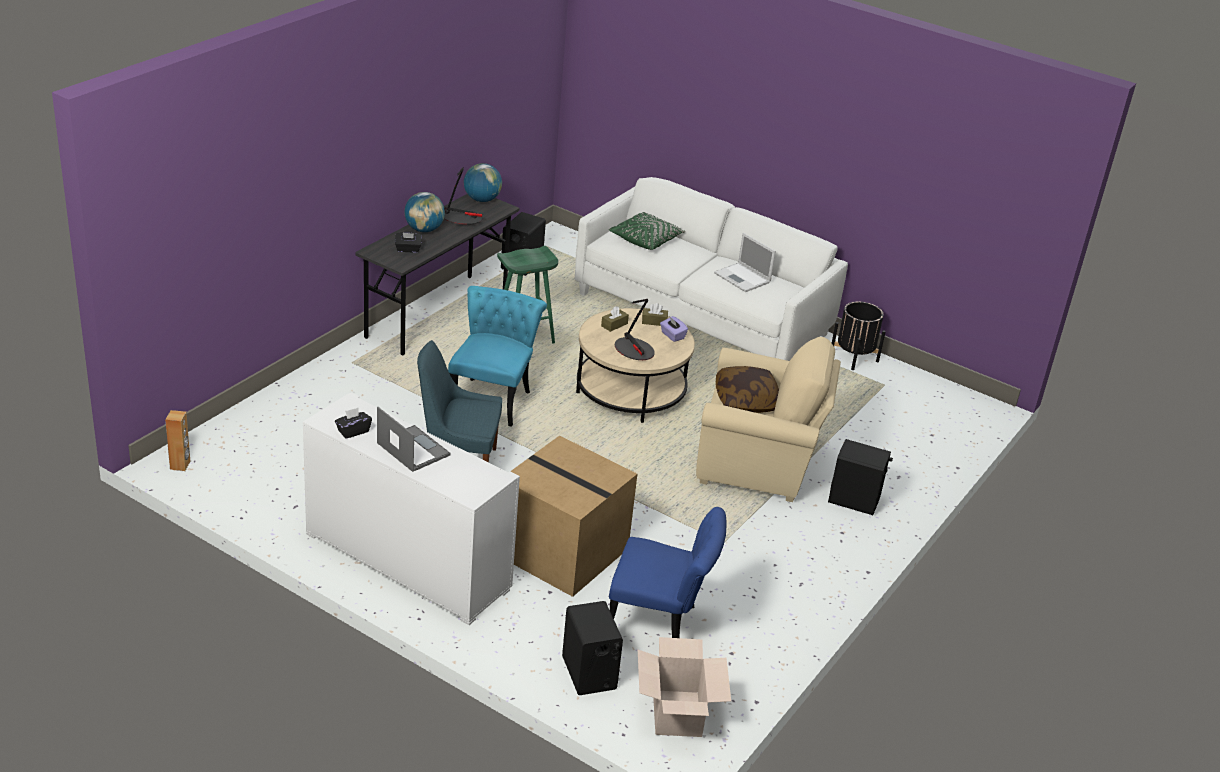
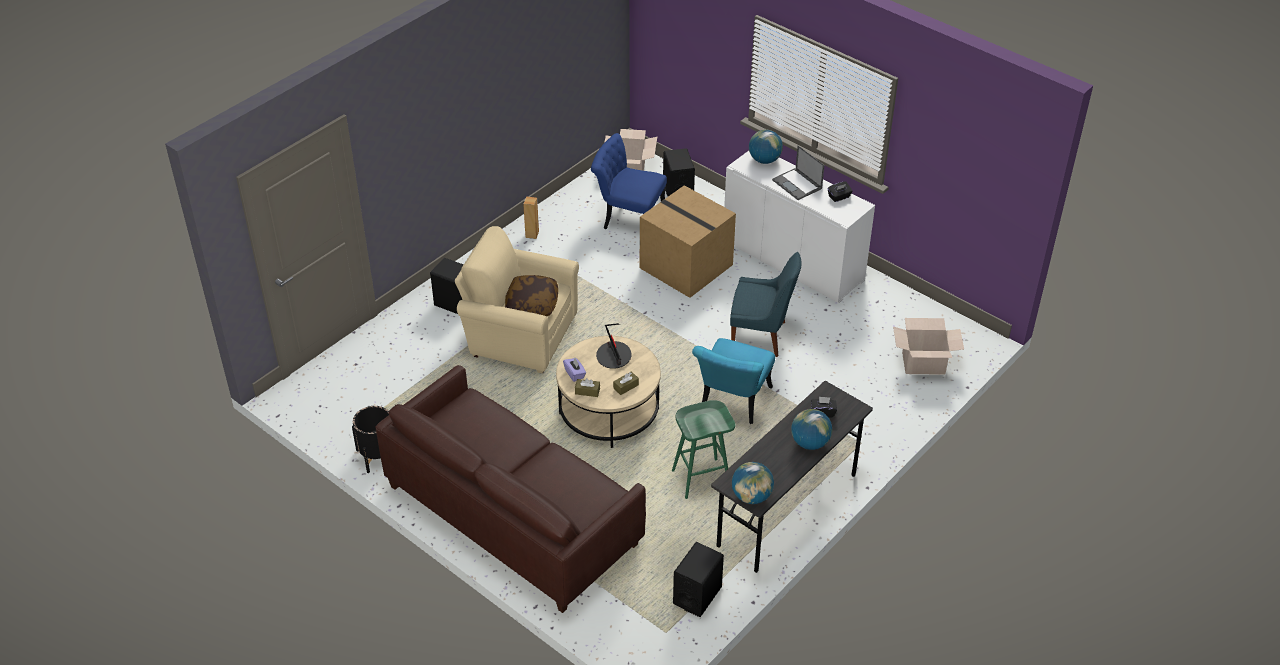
camera: 170 degrees left, 10 degrees up
(180, 465) = (971, 336): brown speaker -> brown speaker (532, 234)
(256, 435) = (923, 363): none -> cardboard box
(460, 485) = (764, 160): none -> globe
(462, 219) = (772, 462): table lamp -> none
(646, 239) = (572, 491): green pillow -> none
(702, 315) = (512, 514): white sofa -> brown sofa
(743, 278) = (486, 431): laptop -> none

